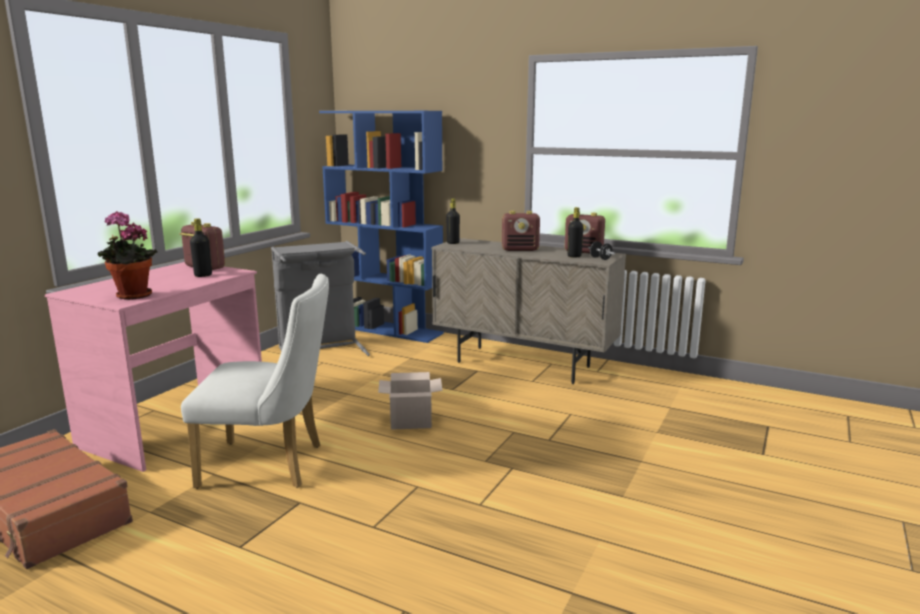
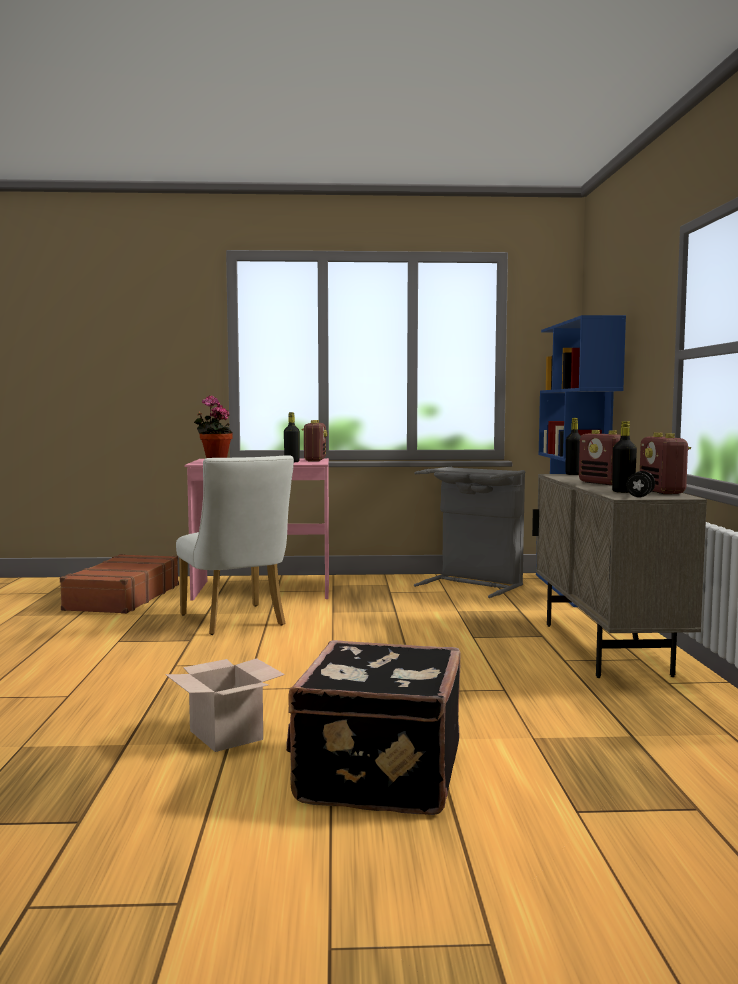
camera: 60 degrees right, 10 degrees down
(412, 421) = (375, 638): cardboard box -> cardboard box (228, 735)
(690, 495) = (376, 774): none -> black suitcase

